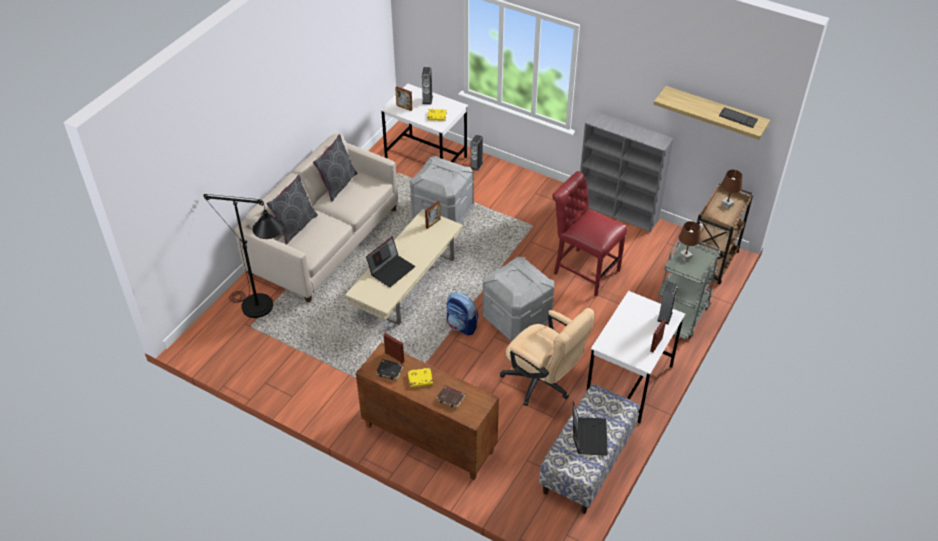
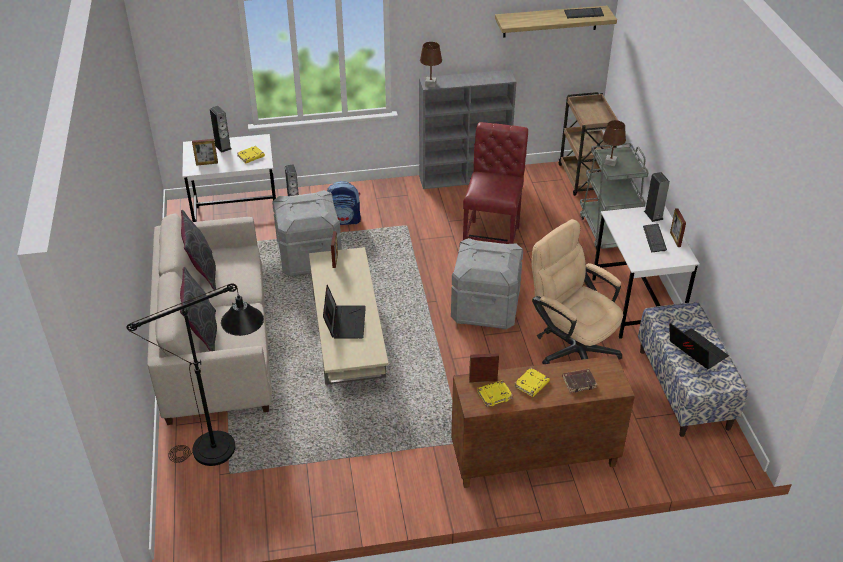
camera: 40 degrees left, 5 degrees down
(390, 370) = (494, 395): black book -> yellow book
(462, 326) = (444, 343): backpack -> backpack (344, 220)
(543, 383) = (571, 347): beige office chair -> beige office chair turned 135 degrees counterclockwise
(583, 270) = (492, 238): red chair -> red chair turned 105 degrees clockwise
(640, 335) = (654, 239): none -> keyboard
(727, 205) = (590, 110): brown table lamp -> brown table lamp (431, 84)

